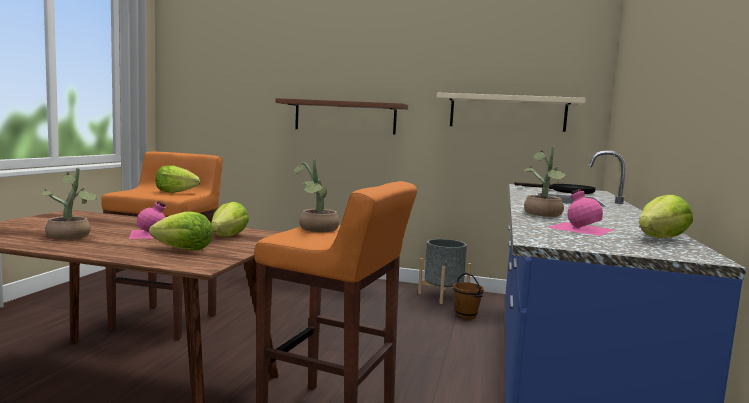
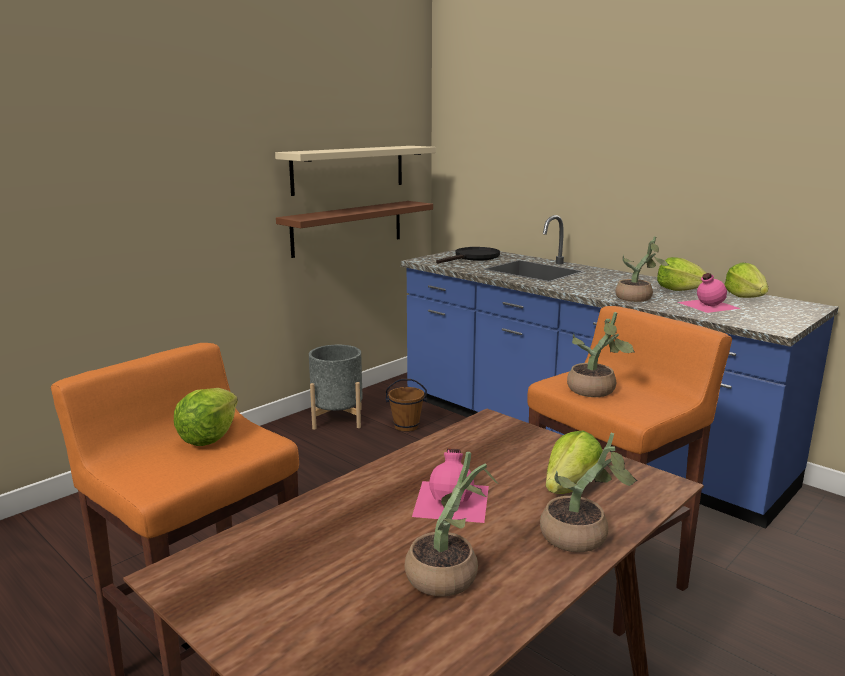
camera: 60 degrees left, 10 degrees up
(113, 252) = (581, 539): none -> potted plant
(228, 236) = (494, 451): lettuce -> lettuce (679, 289)
(345, 117) = (141, 204): brown shelf -> brown shelf (348, 228)

